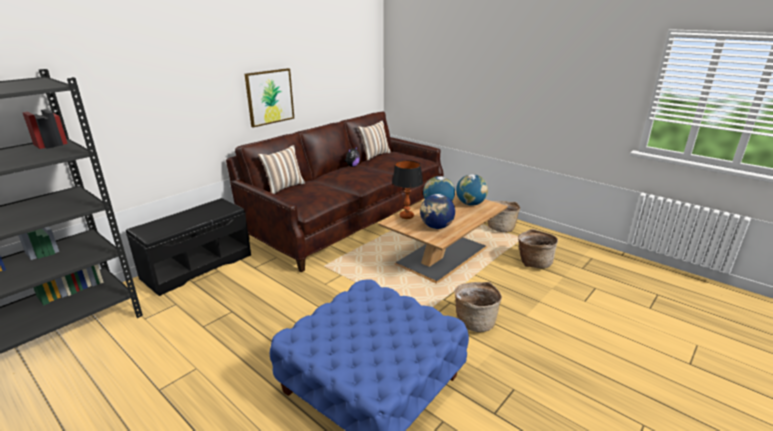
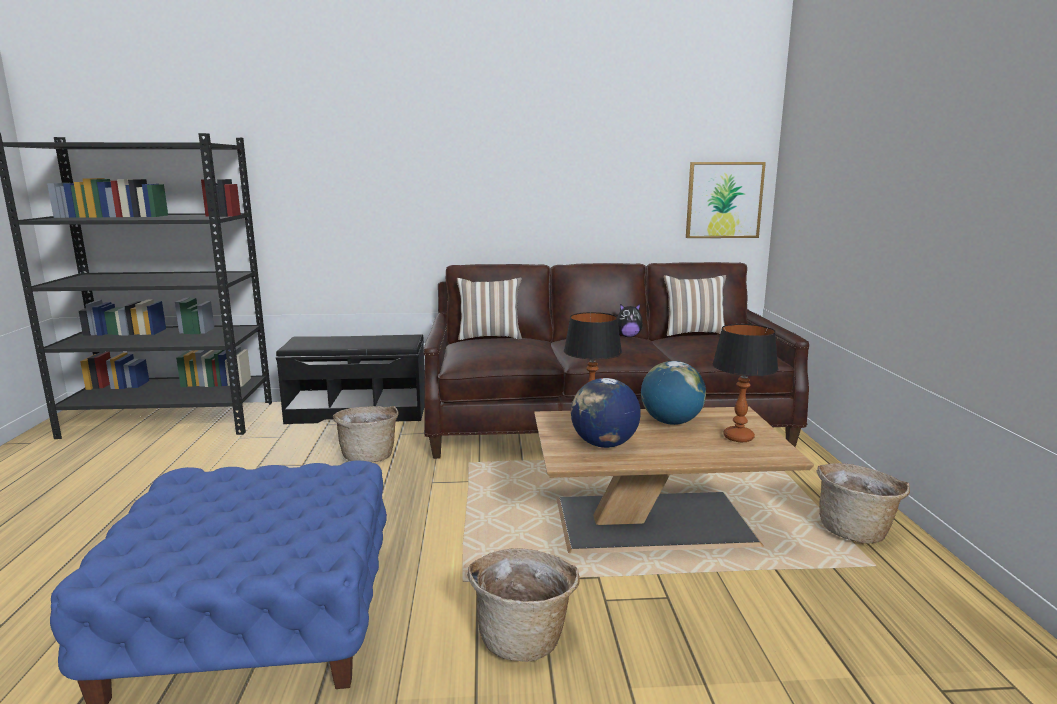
camera: 45 degrees right, 10 degrees down
(269, 97) = (524, 208): picture -> picture (724, 200)
(470, 204) = (738, 437): globe -> table lamp
(533, 262) = (822, 616): basket -> basket (369, 456)

